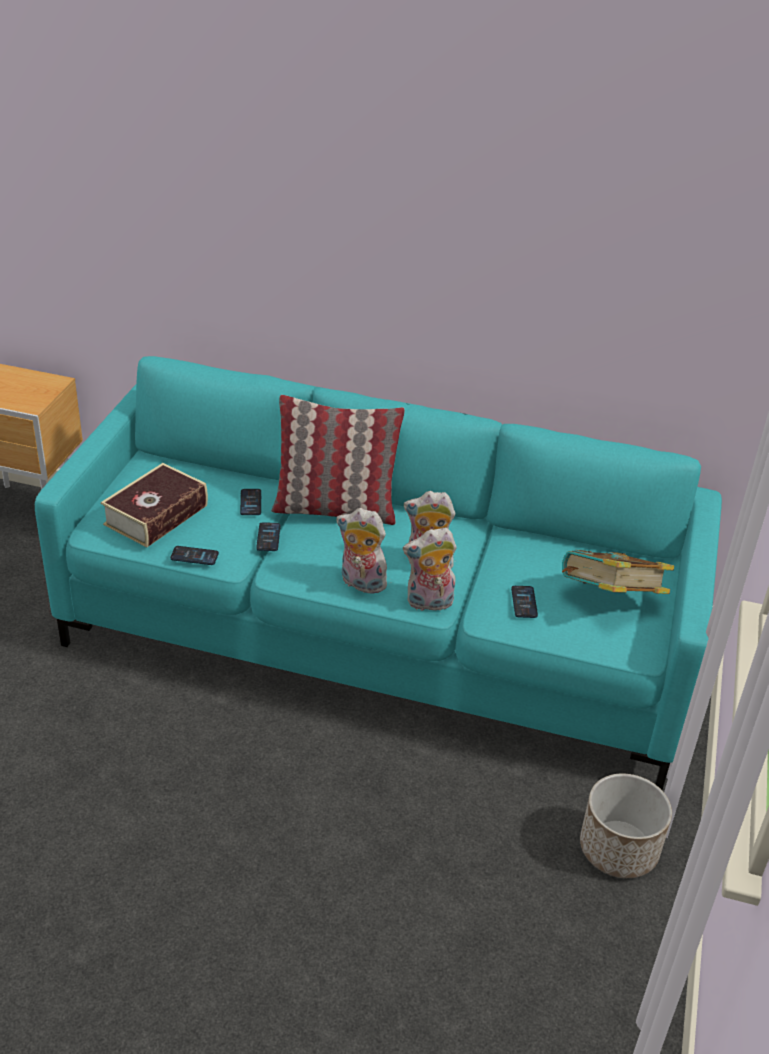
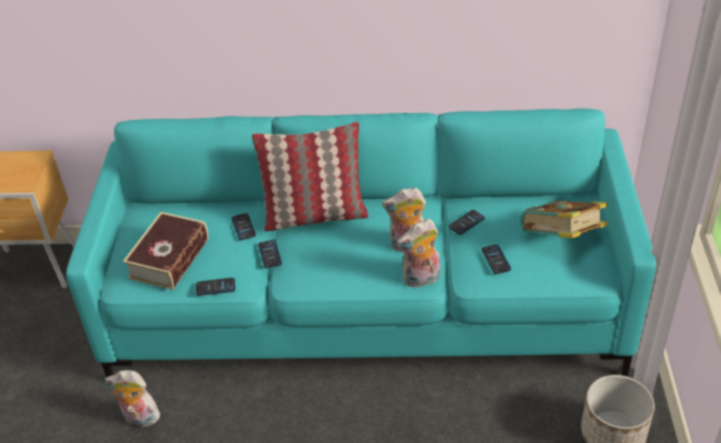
camera: 10 degrees left, 5 degrees up
(360, 583) = (361, 276): plush toy -> plush toy (139, 418)
(506, 556) = (466, 223): none -> phone

